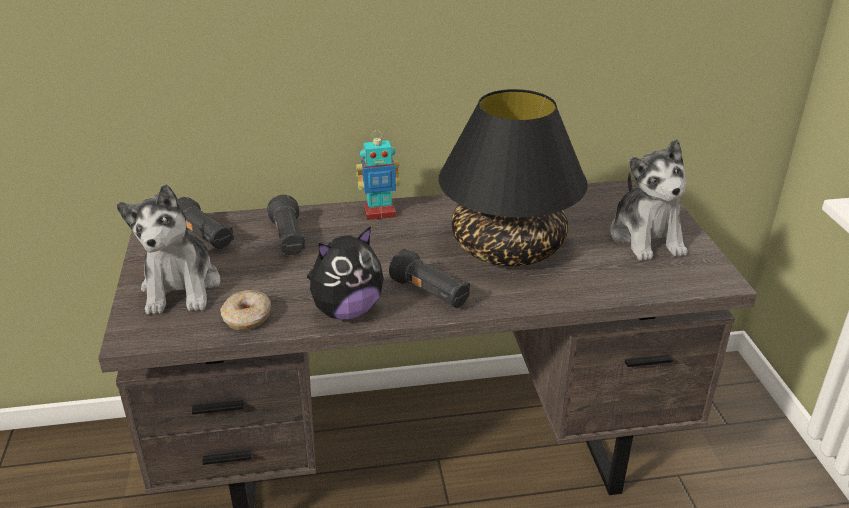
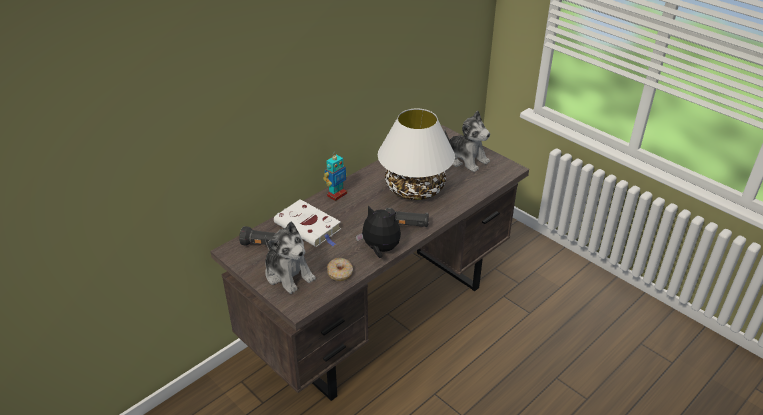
camera: 35 degrees left, 5 degrees up
(288, 239) = (309, 227): black flashlight -> white book
(346, 311) = (380, 249): plush toy -> plush toy turned 90 degrees counterclockwise
(508, 248) = (415, 188): black table lamp -> white table lamp

